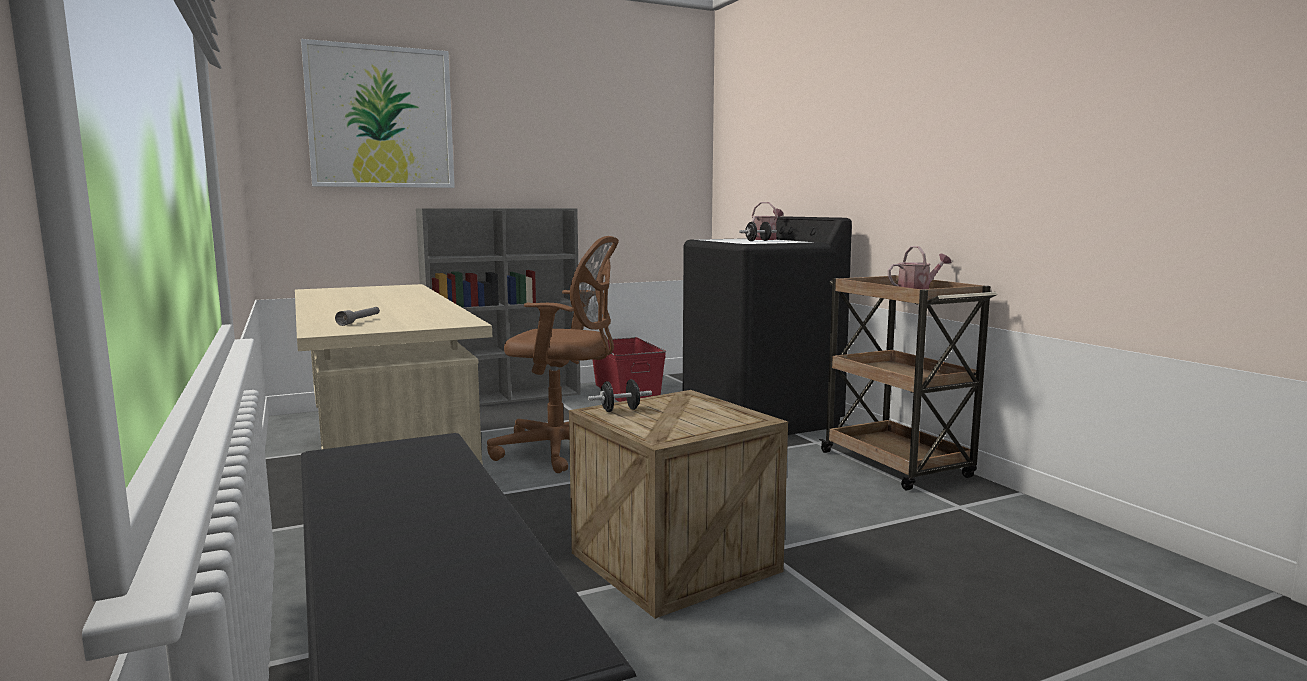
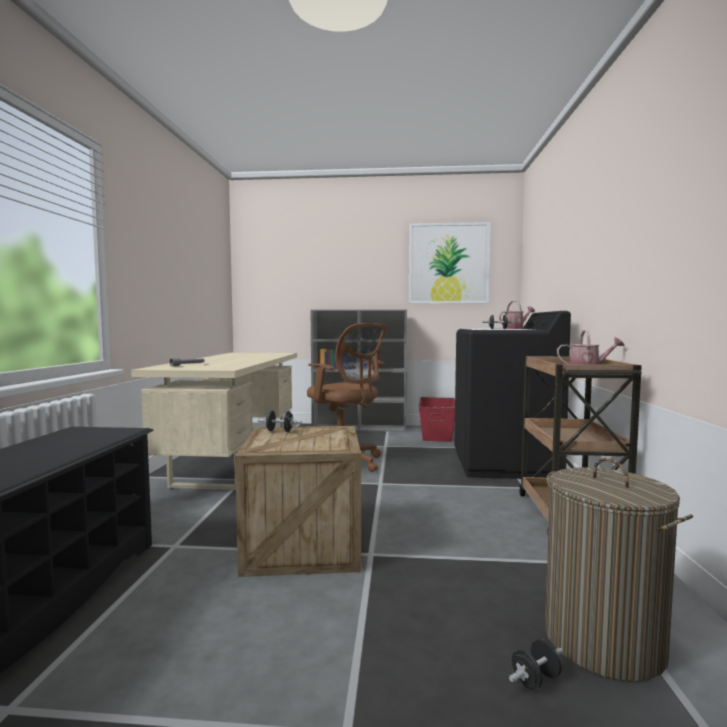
camera: 30 degrees right, 5 degrees down
(381, 117) = (300, 259): picture -> picture (448, 264)
(1048, 612) = (535, 679): none -> black dumbbell
(1054, 567) = (603, 641): none -> laundry basket

